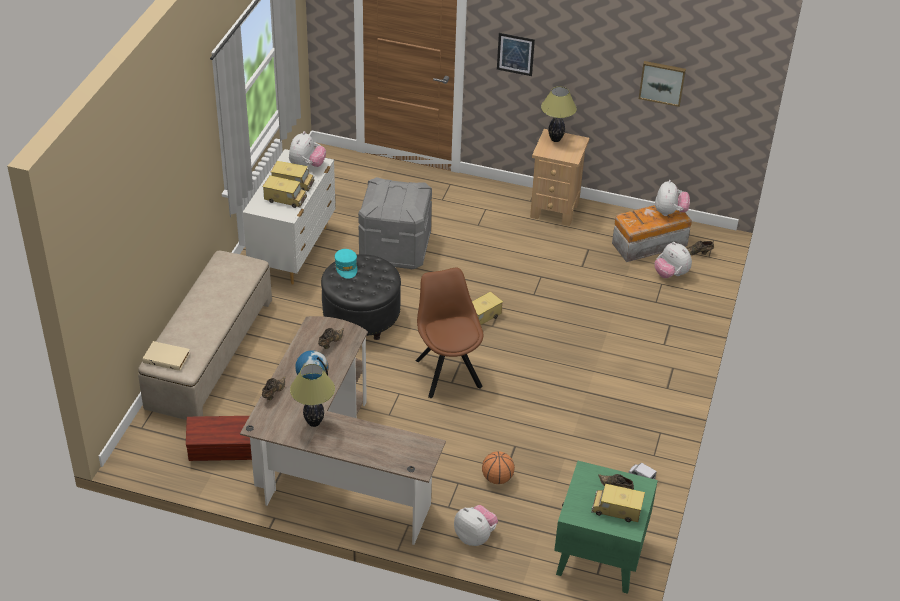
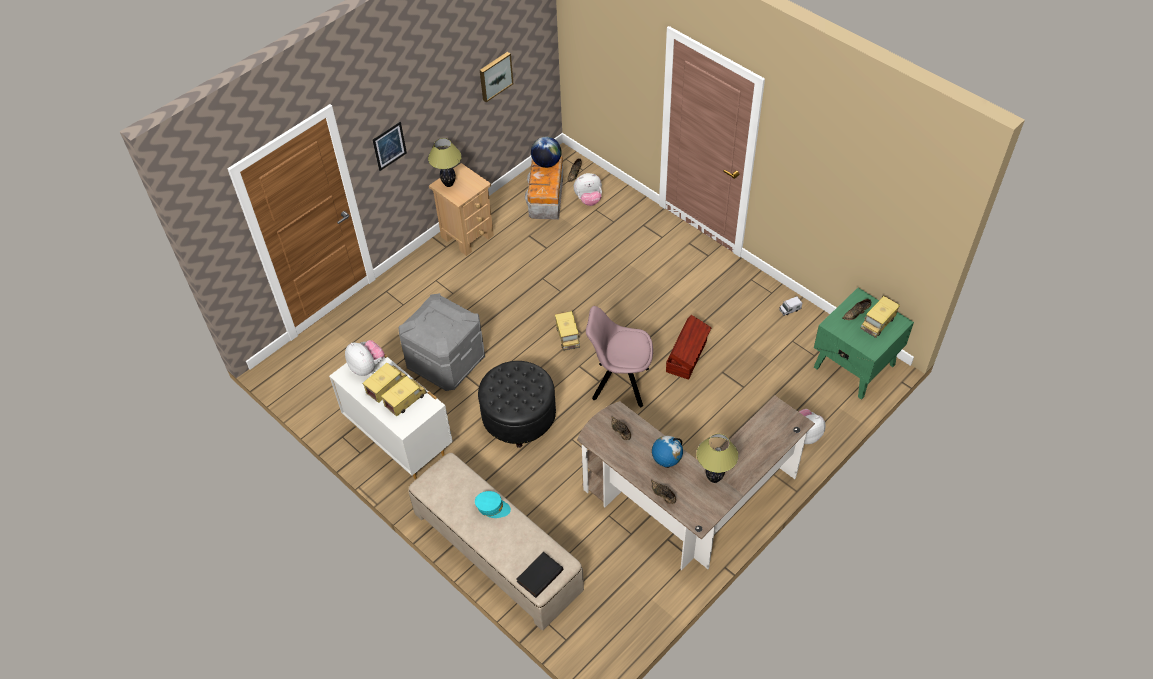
camera: 60 degrees left, 10 degrees up
(167, 357) = (539, 575): beige book -> black book
(222, 450) = (627, 582): brown storage box -> brown storage box (687, 356)
(346, 267) = (496, 394): turquoise cap -> turquoise cap (492, 507)
(447, 373) = (620, 384): brown chair -> pink chair
(497, 478) = (751, 397): basketball -> none
(670, 212) = (546, 163): plush toy -> globe

